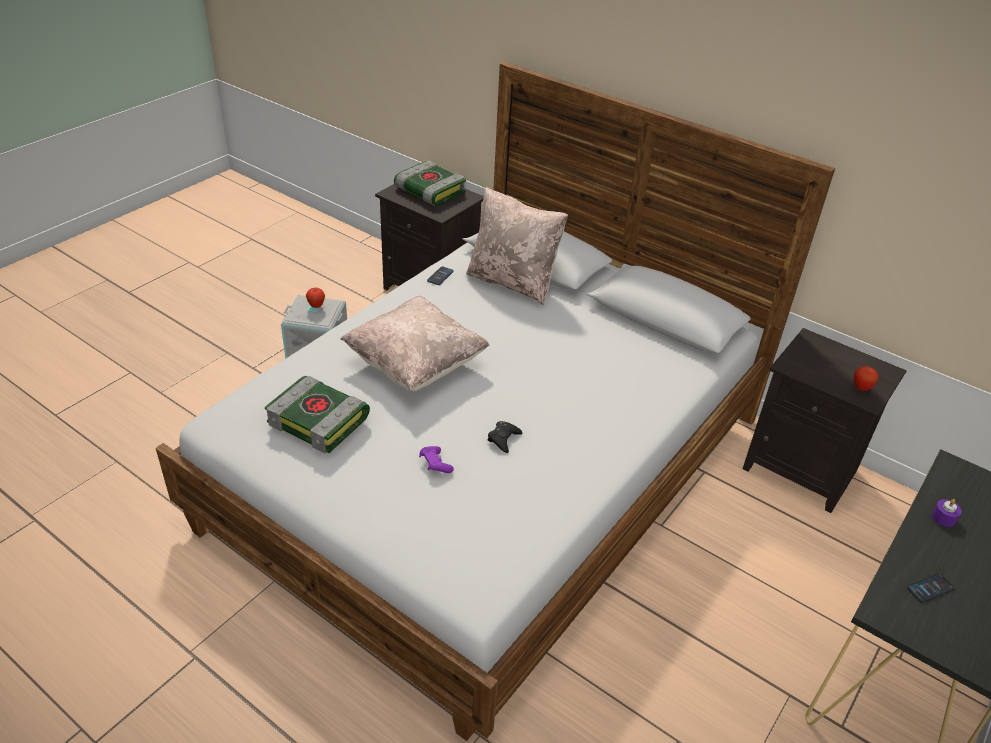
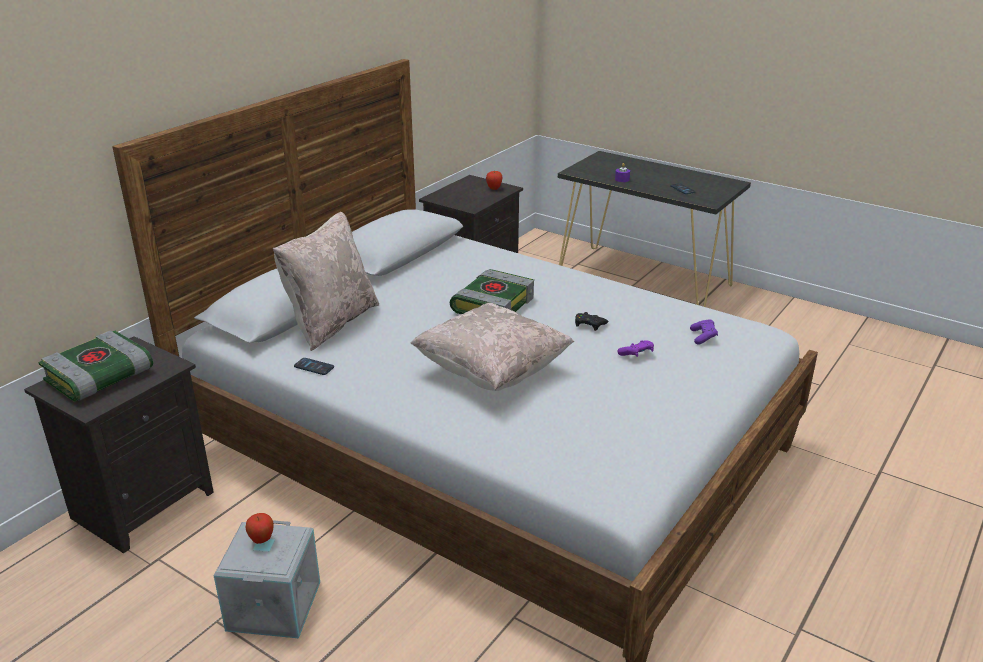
camera: 90 degrees left, 10 degrees down
(320, 421) = (603, 419): book -> book (492, 304)
(467, 527) = (703, 337): none -> purple game controller

